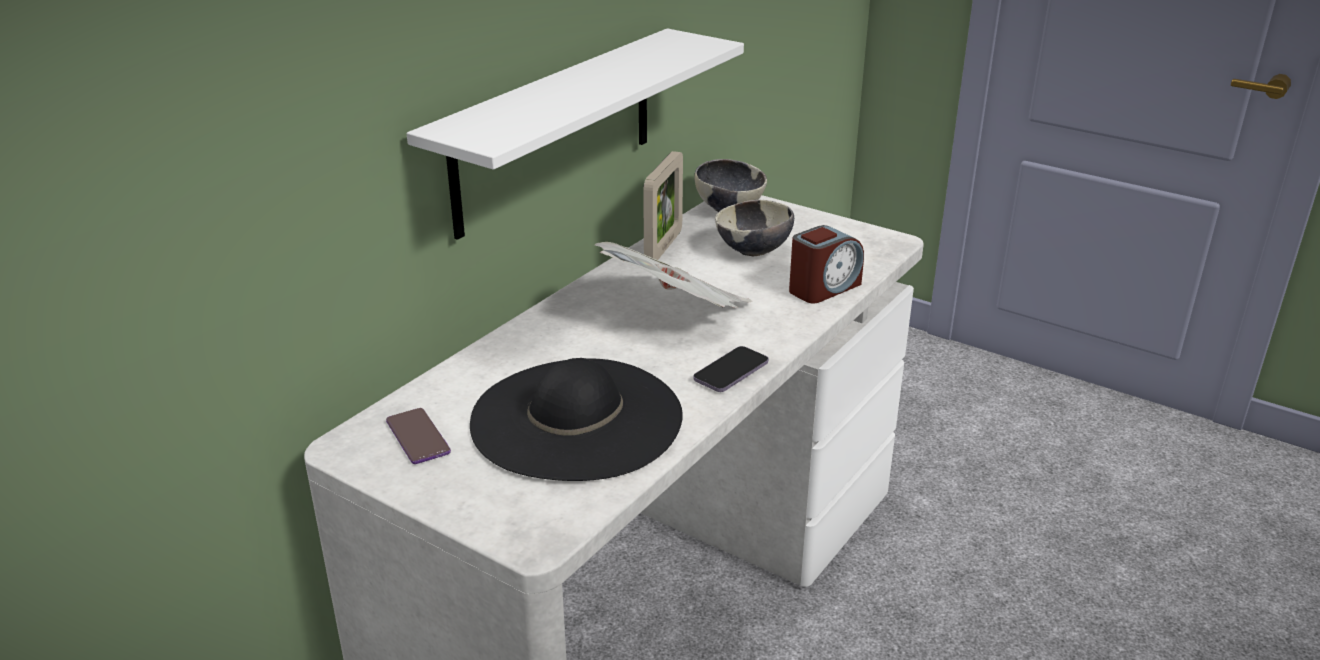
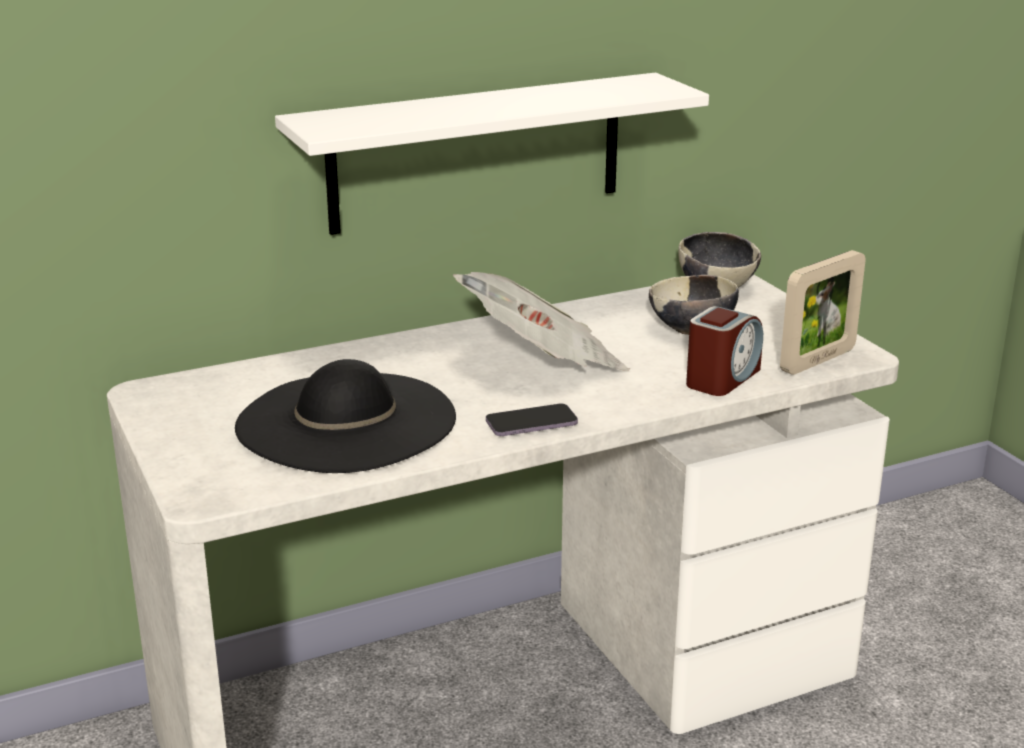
camera: 30 degrees right, 5 degrees down
(418, 437) = (205, 399): phone -> none
(663, 246) = (605, 306): picture frame -> picture frame (817, 360)
(823, 288) = (722, 378): alarm clock -> alarm clock turned 45 degrees counterclockwise

